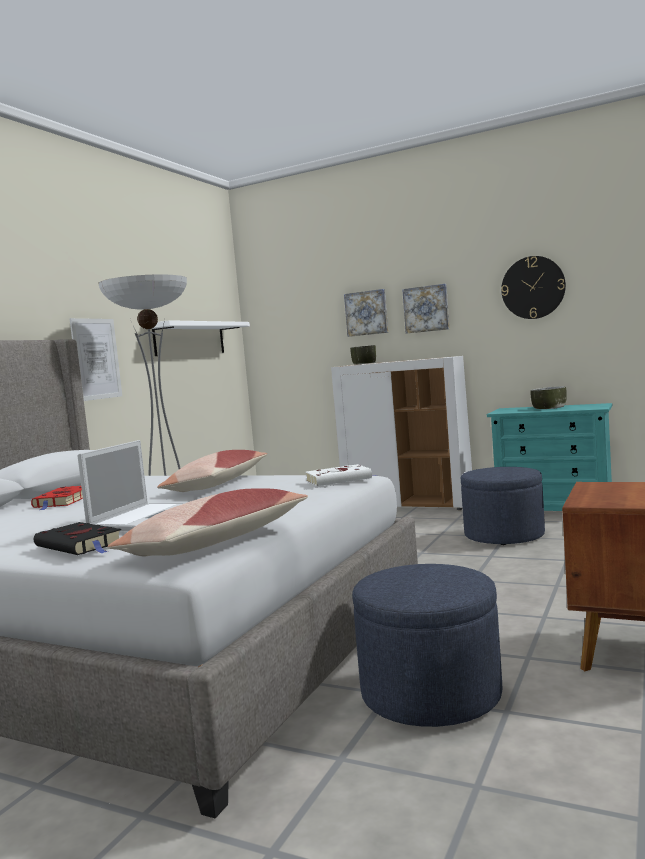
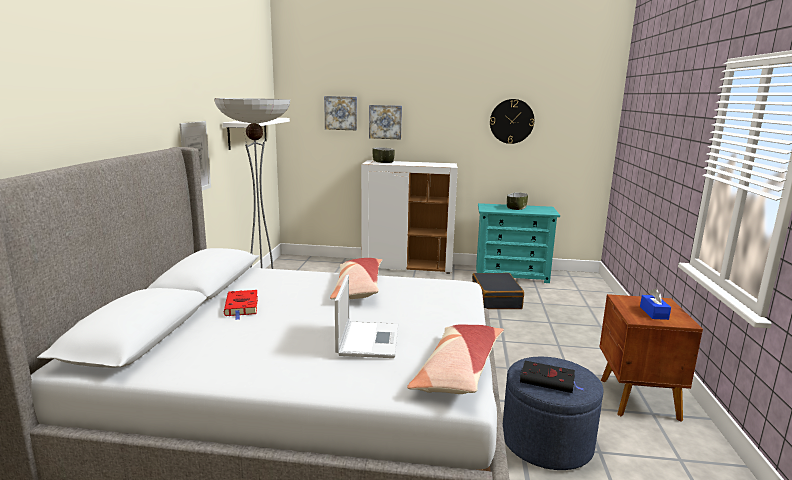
camera: 20 degrees left, 10 degrees up
(80, 545) = (353, 375): black book -> black book (549, 380)
(340, 479) = (455, 288): white book -> none
(426, 309) = (433, 125): picture -> picture (341, 113)
(504, 535) = (495, 299): blue ottoman -> black suitcase
(625, 496) = (654, 313): none -> blue tissue box

